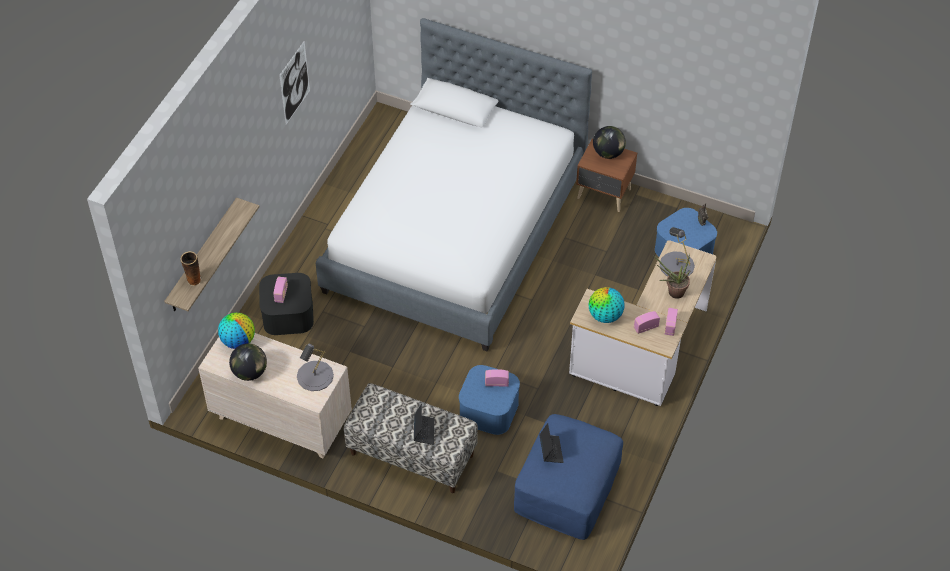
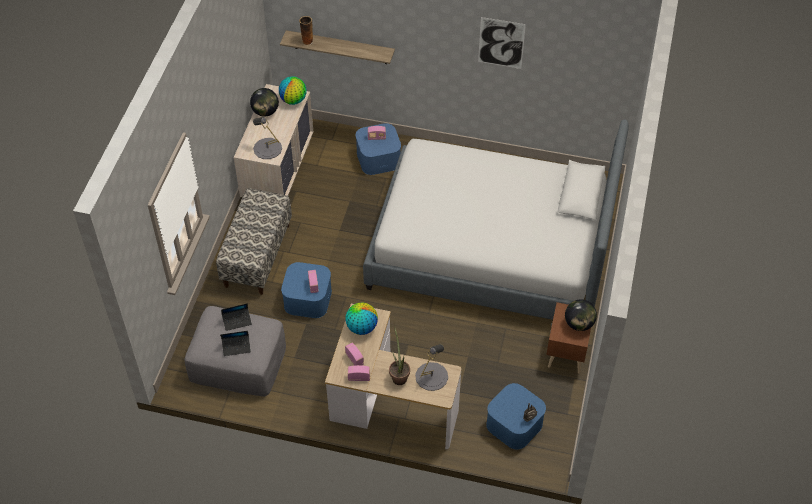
camera: 80 degrees right, 0 degrees up
(288, 314) = (378, 158): black storage box -> blue storage box
(424, 431) = (246, 236): laptop -> laptop (236, 347)
(567, 487) = (238, 362): blue ottoman -> grey ottoman

